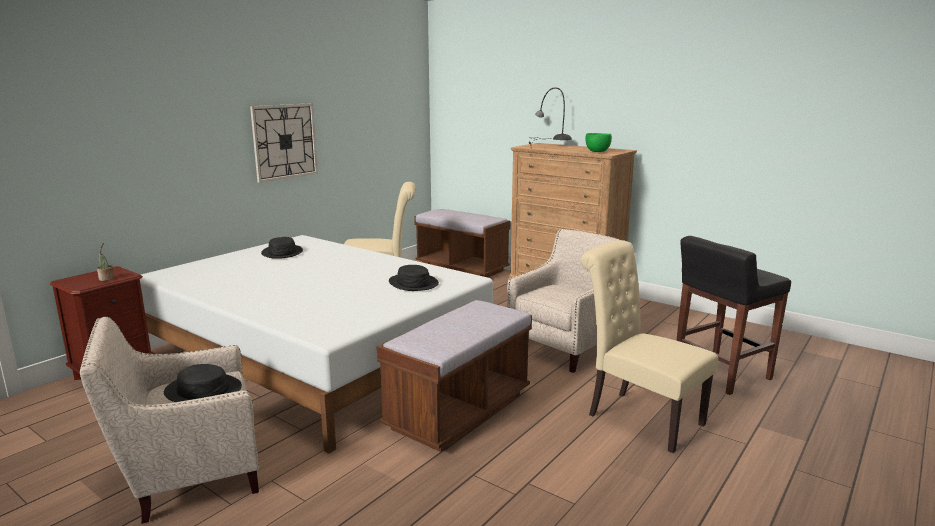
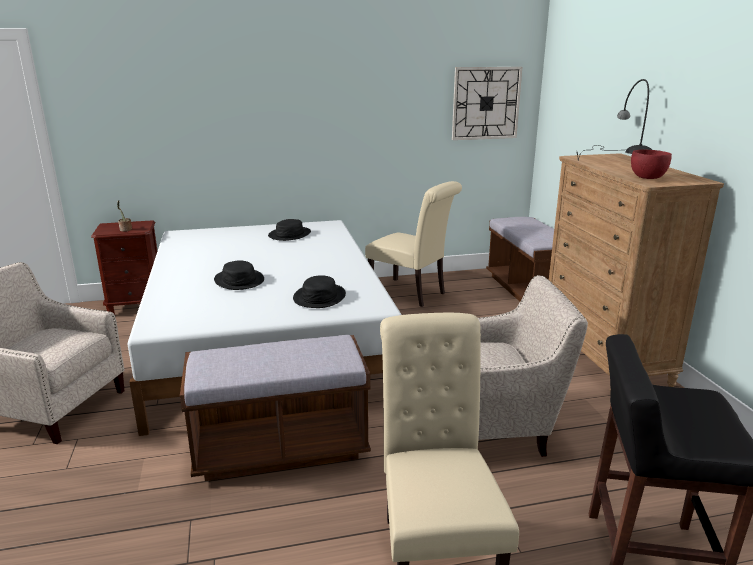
camera: 40 degrees right, 5 degrees up
(203, 390) = (52, 343): black hat -> black hat (239, 280)
(284, 141) = (330, 125): wall clock -> wall clock (486, 103)
(597, 152) = (647, 178): green bowl -> red bowl

